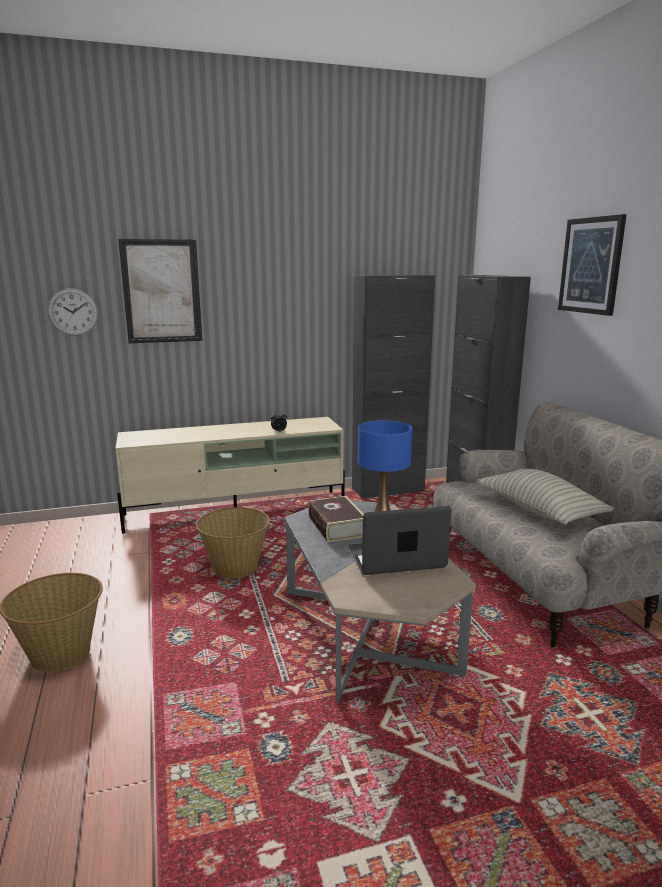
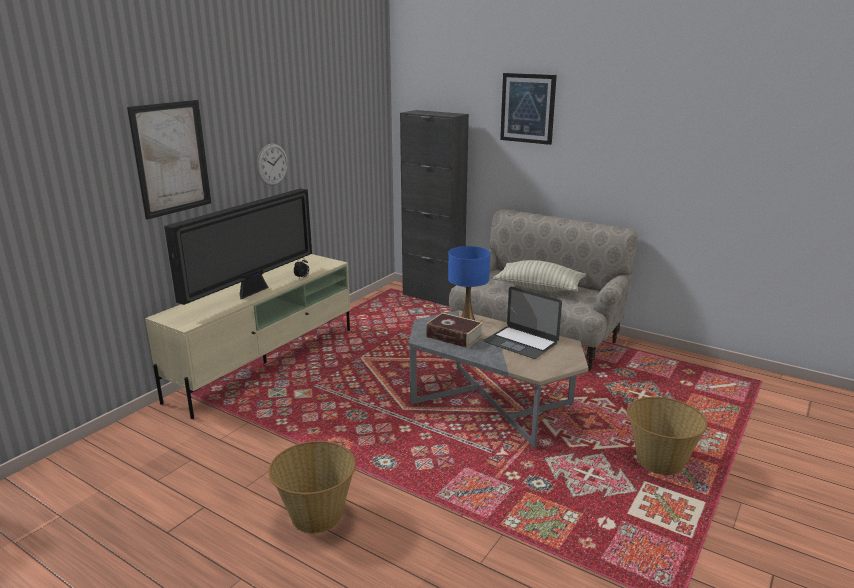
camera: 40 degrees left, 5 degrees up
(73, 312) = (88, 195): wall clock -> wall clock (272, 164)
(221, 433) = (253, 291): none -> television
(235, 568) = (343, 404): basket -> basket (659, 461)
(388, 490) = (362, 307): black cabinet -> none
(396, 558) = (521, 342): laptop -> laptop turned 90 degrees counterclockwise

